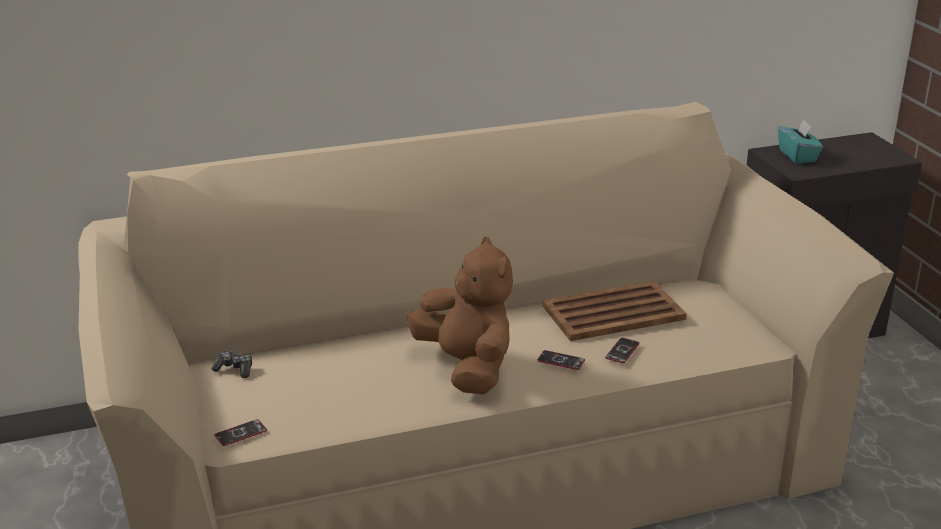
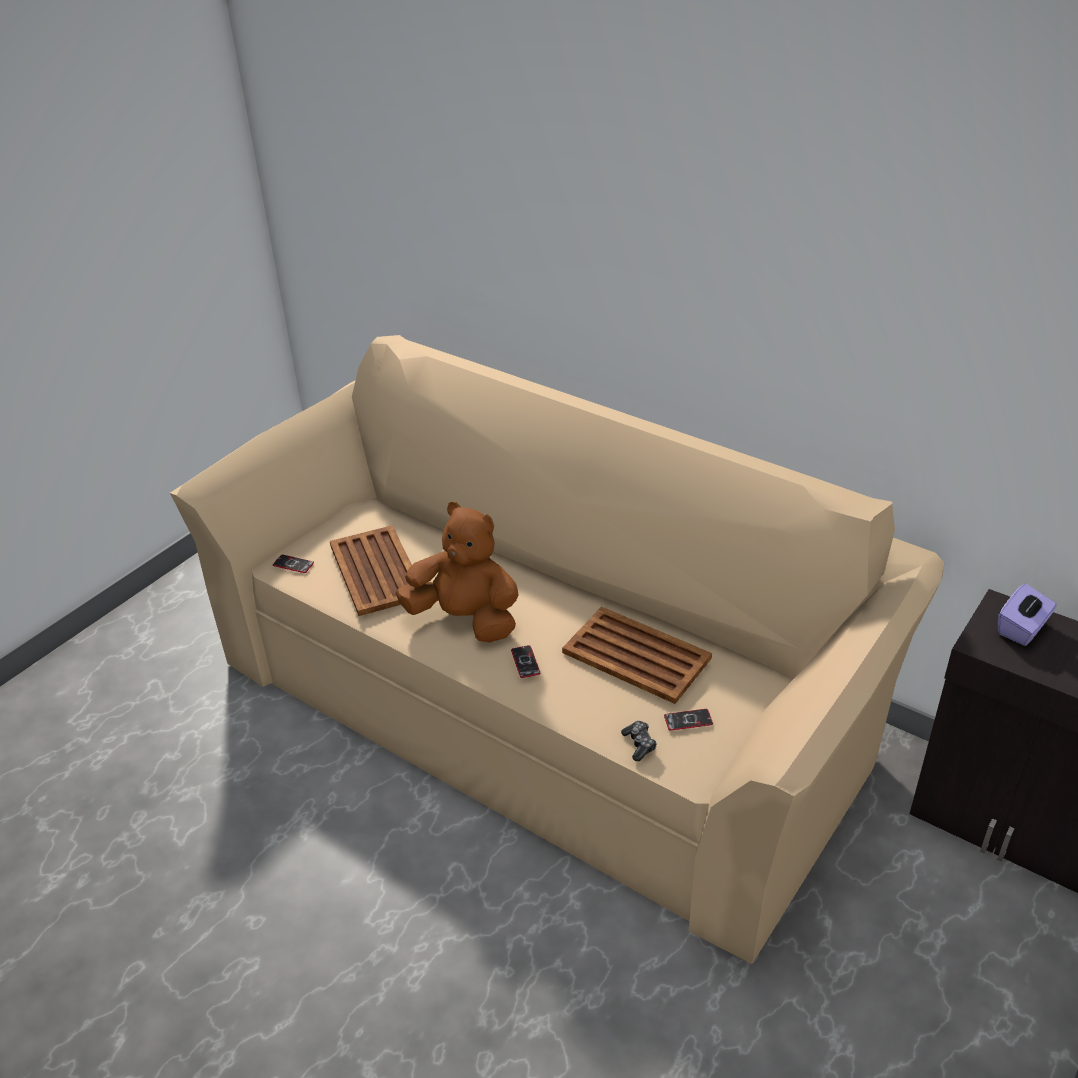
camera: 55 degrees right, 10 degrees up
(234, 369) = (365, 519): game controller -> game controller (639, 744)
(329, 387) = (376, 570): none -> brown tray
(467, 367) = (465, 619): brown plush toy -> brown plush toy turned 90 degrees counterclockwise
(622, 351) = (580, 689): phone -> phone (688, 720)
(798, 156) = (1022, 629): turquoise tissue box -> purple tissue box

